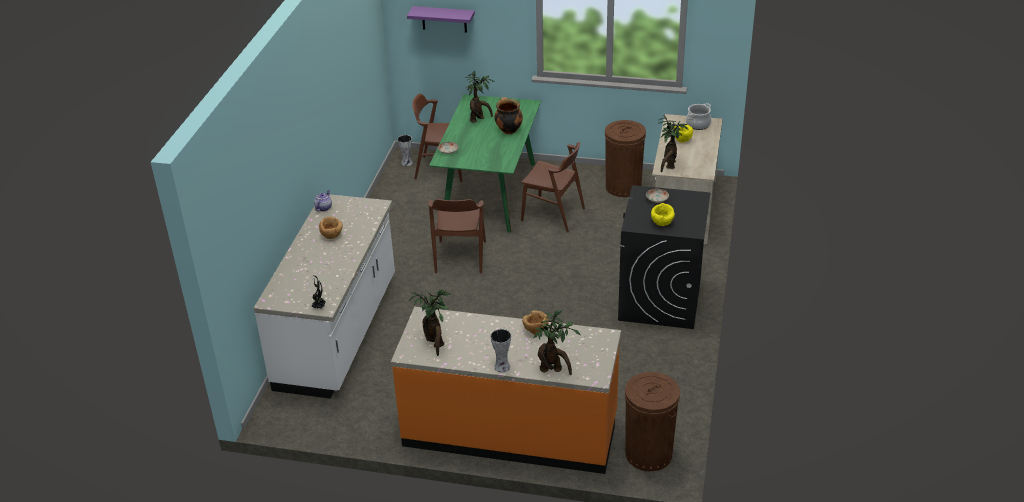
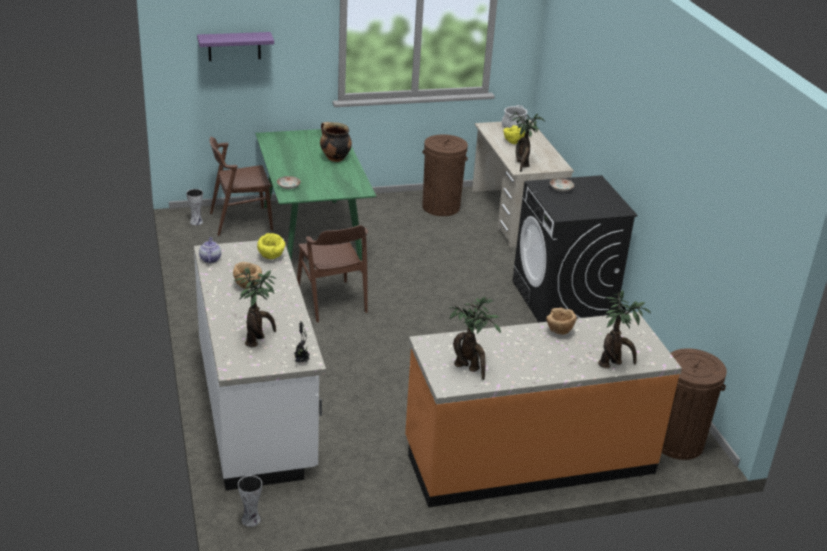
camera: 30 degrees left, 5 degrees down
(479, 119) = (294, 152): potted plant -> potted plant (258, 339)
(501, 367) = (560, 374): vase -> vase (251, 520)
(553, 214) = (394, 243): brown chair -> none
(662, 224) = (587, 209): yellow bowl -> yellow bowl (271, 257)

